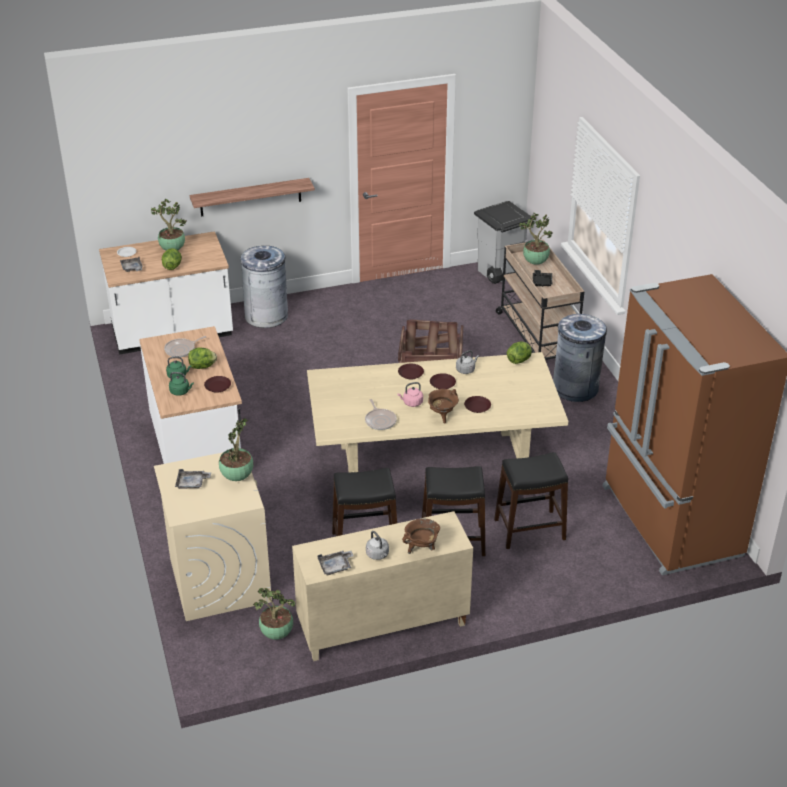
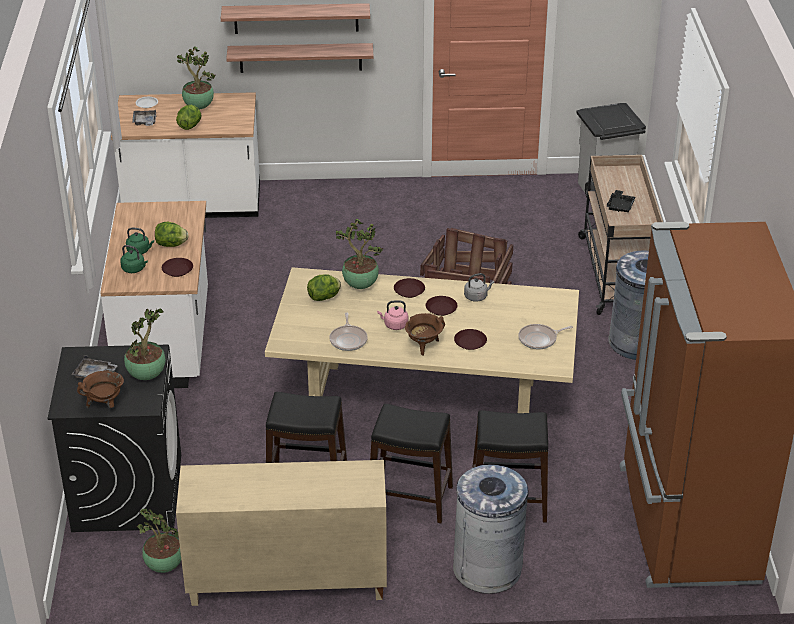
camera: 15 degrees right, 0 degrees up
(181, 350) = (157, 222): frying pan -> frying pan (539, 339)
(219, 579) = (127, 492): beige washing machine -> black washing machine
(245, 164) = (296, 18): none -> shelf
(266, 316) = (307, 200): grey trash can -> grey trash can (488, 568)
(336, 566) = (218, 498): grey tray -> none
(378, 555) = (272, 494): grey kettle -> none
(421, 548) = (325, 495): brown cooking pot -> brown cooking pot (104, 404)
(519, 360) = (546, 295): lettuce -> lettuce (324, 297)
(534, 262) = (622, 181): potted plant -> potted plant (359, 285)

